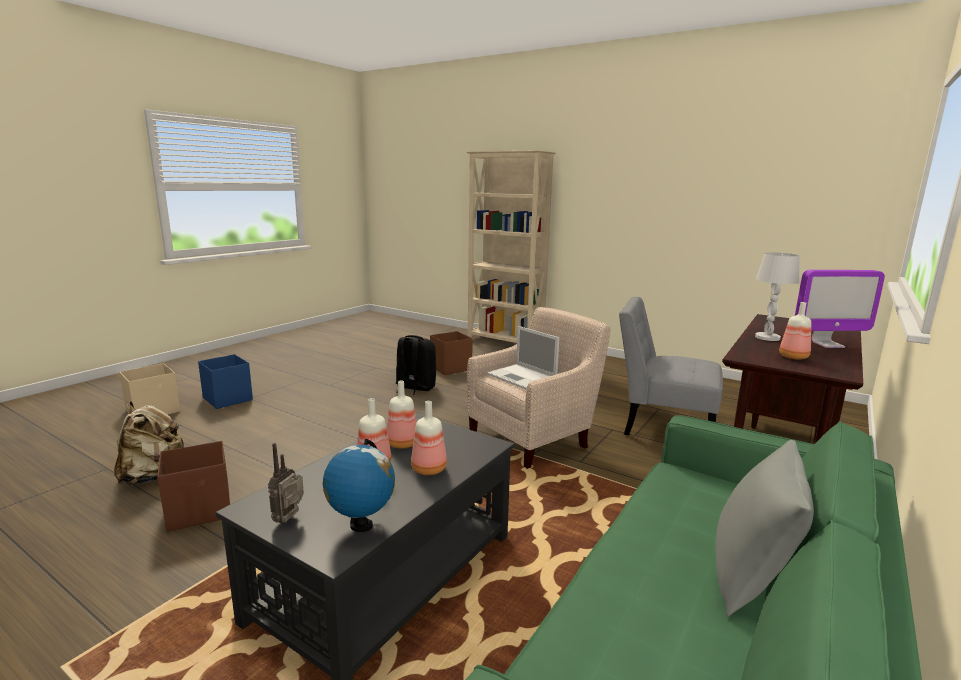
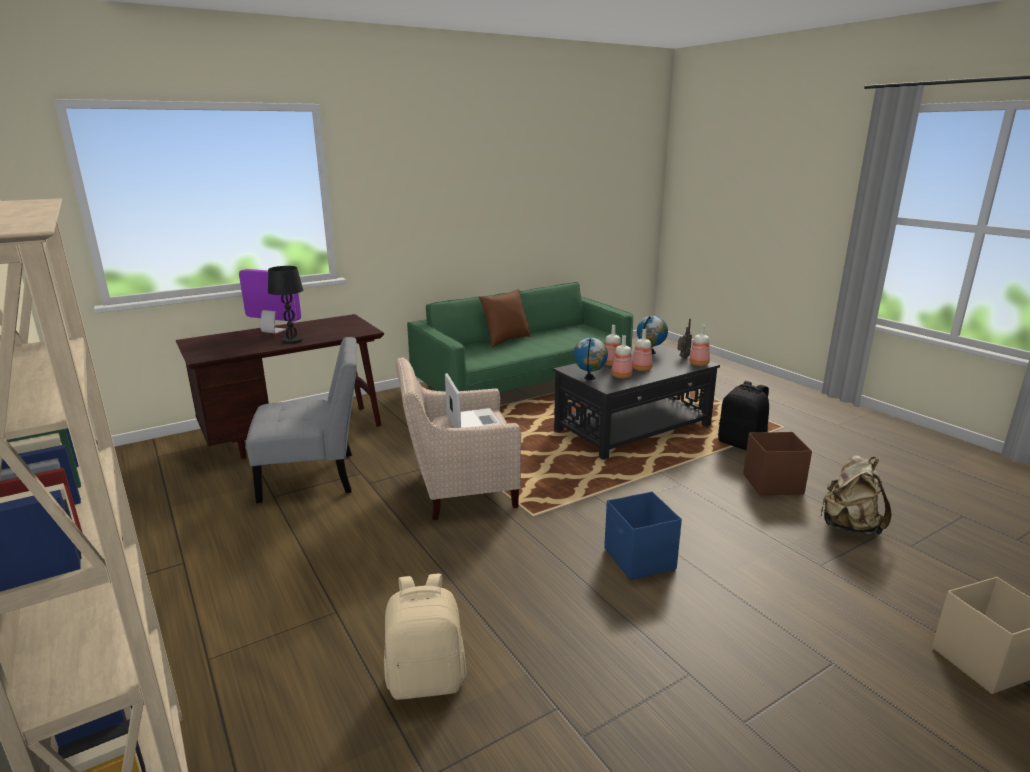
camera: 155 degrees left, 5 degrees up
(228, 399) = (873, 671): blue storage box -> blue storage box (639, 559)
(415, 388) = (534, 620): black backpack -> black backpack (742, 444)
(447, 432) = (589, 378): none -> globe
(450, 368) = (427, 679): brown storage box -> beige backpack
(662, 425) = (315, 477): grey chair -> grey chair turned 60 degrees counterclockwise
(751, 578) = (505, 340): grey pillow -> brown pillow
(767, 337) = (292, 341): white table lamp -> black table lamp
(794, 357) = (334, 327): bottle -> bottle (698, 364)

